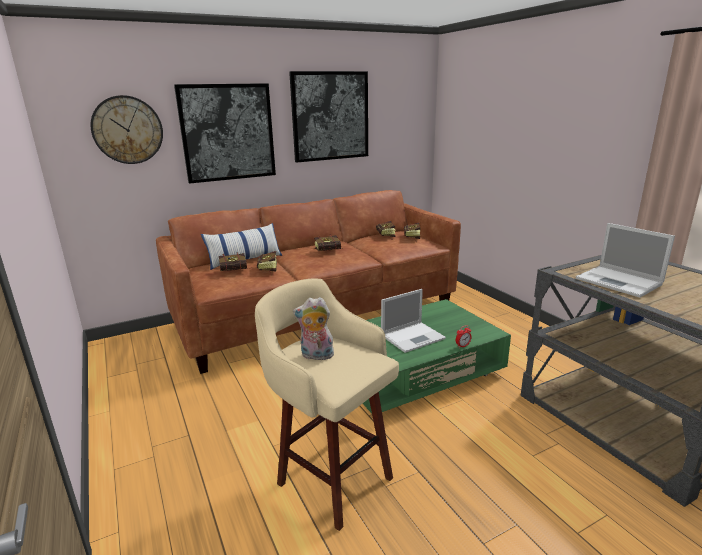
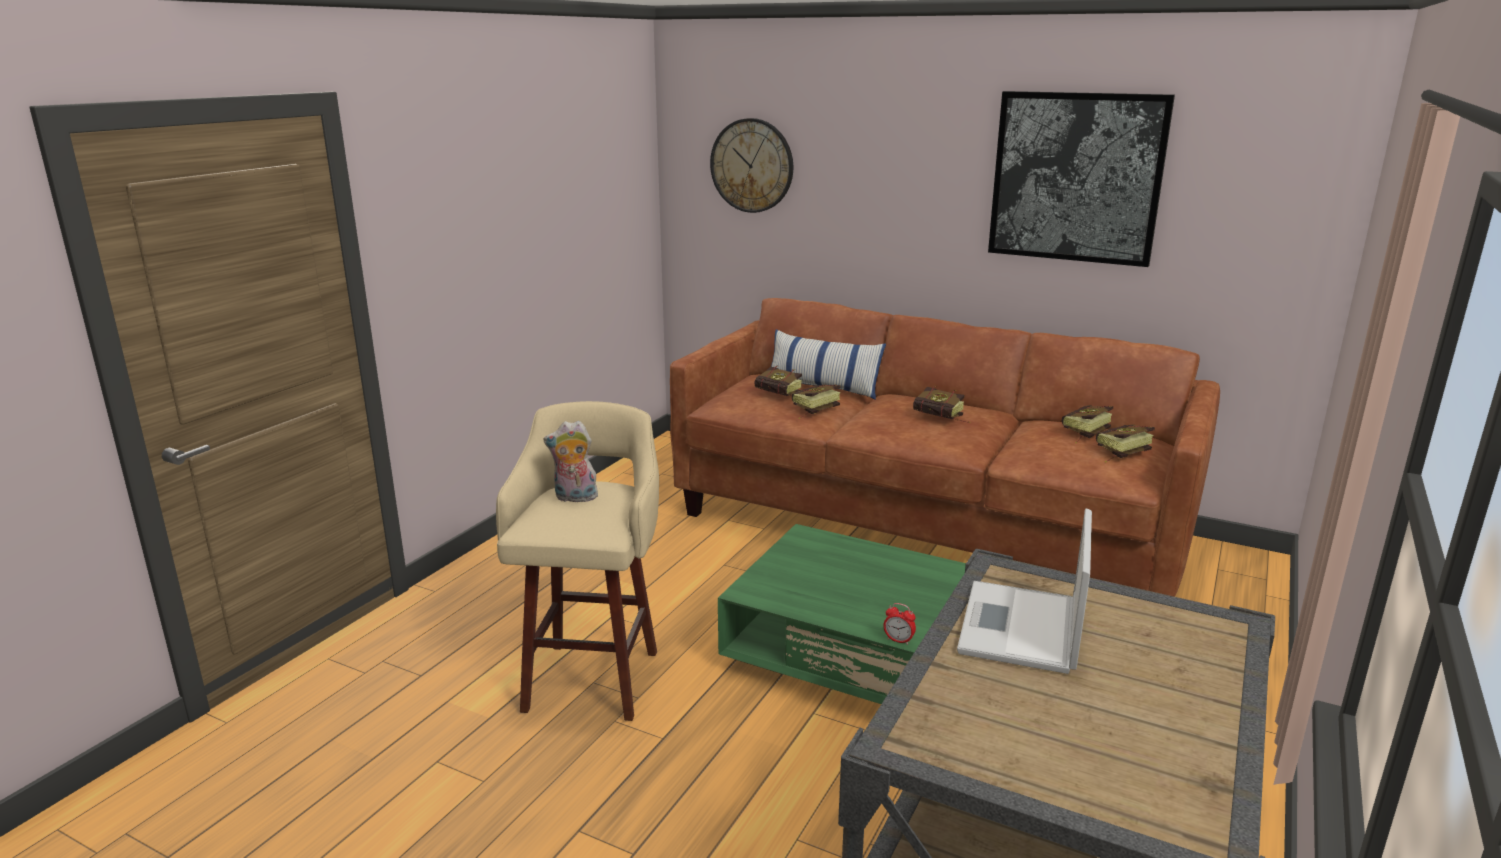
camera: 55 degrees right, 0 degrees up
(228, 132) = (883, 185): picture -> none
(316, 356) = (574, 498): plush toy -> plush toy turned 60 degrees counterclockwise
(413, 337) = (870, 592): laptop -> none

